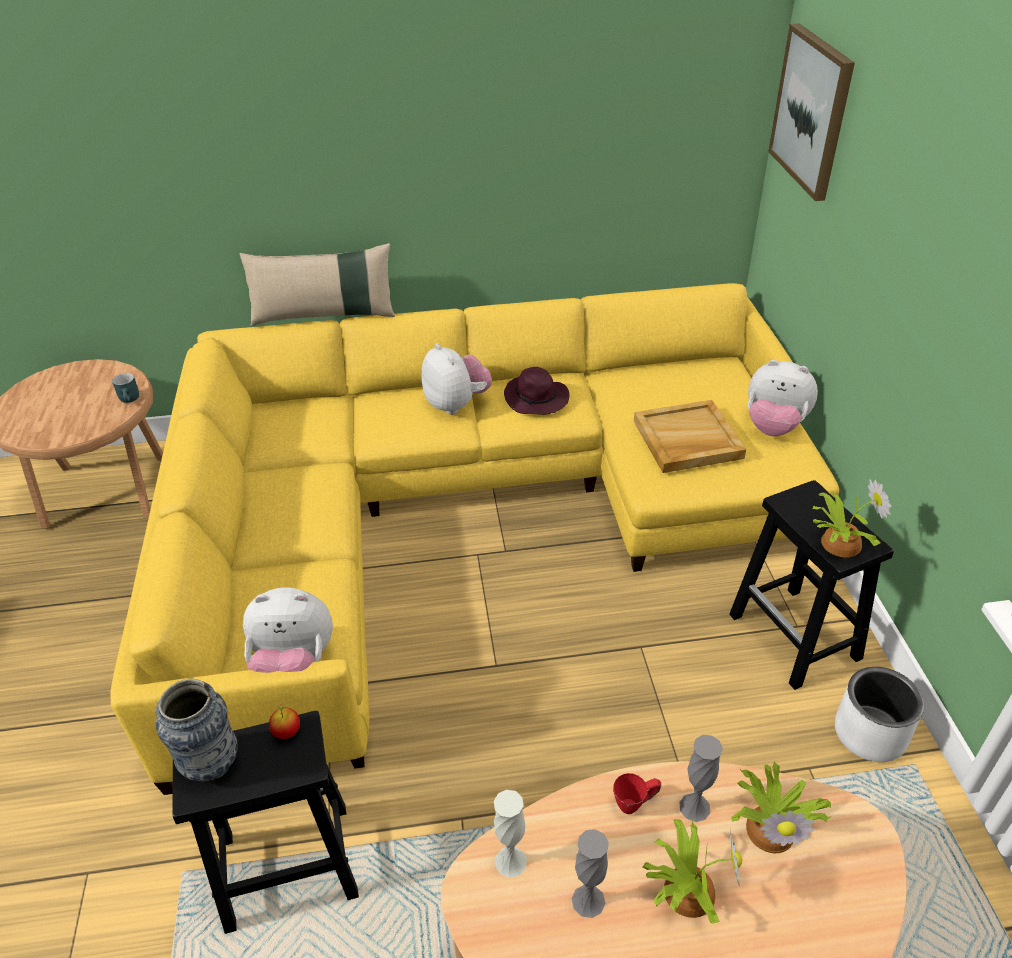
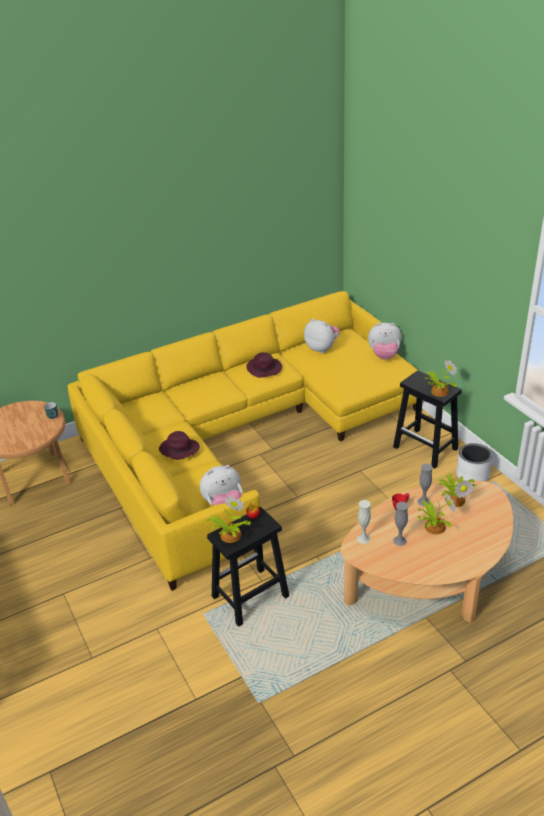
camera: 20 degrees left, 5 degrees down
(211, 764) = (229, 535): vase -> potted plant
(294, 518) = (179, 450): none -> purple hat
(325, 315) = (142, 350): beige pillow -> none
(457, 404) = (225, 381): plush toy -> plush toy (322, 348)
(687, 440) = (348, 370): beige tray -> none
(812, 111) = (367, 205): picture -> none

